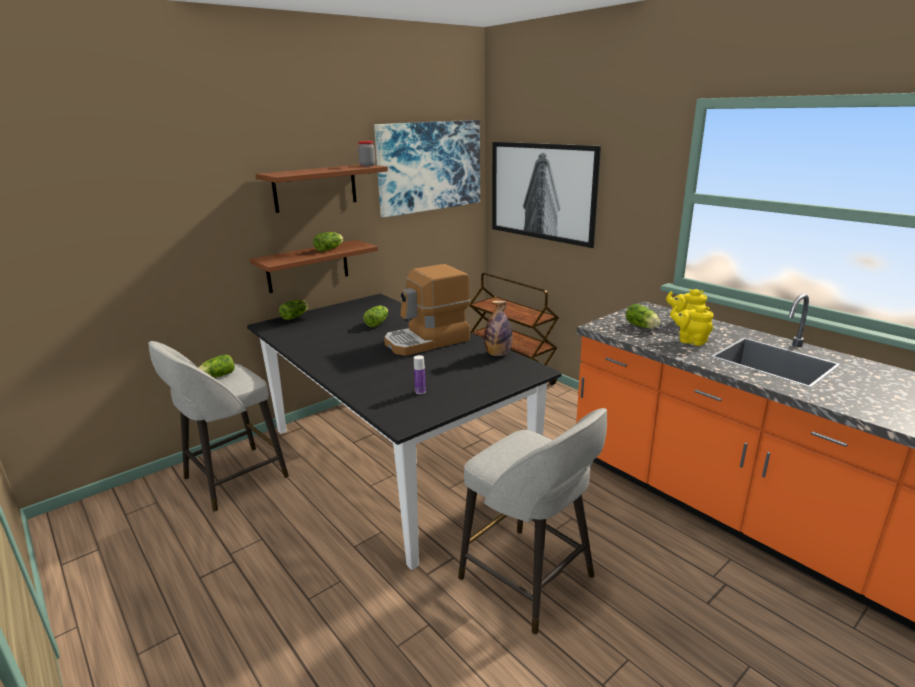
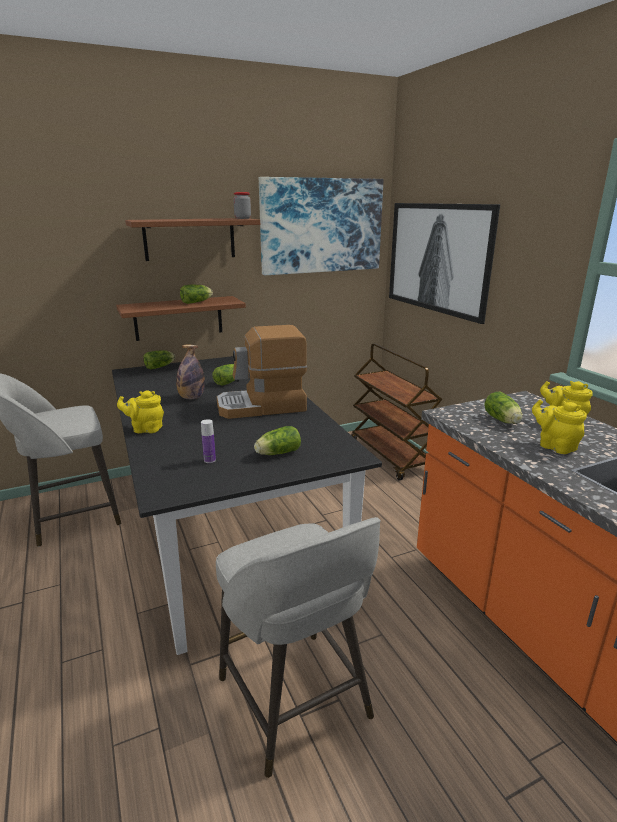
camera: 15 degrees right, 0 degrees up
(216, 377) = (58, 416): lettuce -> lettuce (277, 453)
(337, 374) = (145, 429): none -> yellow teapot
(498, 354) = (324, 430): bottle -> bottle (191, 398)

